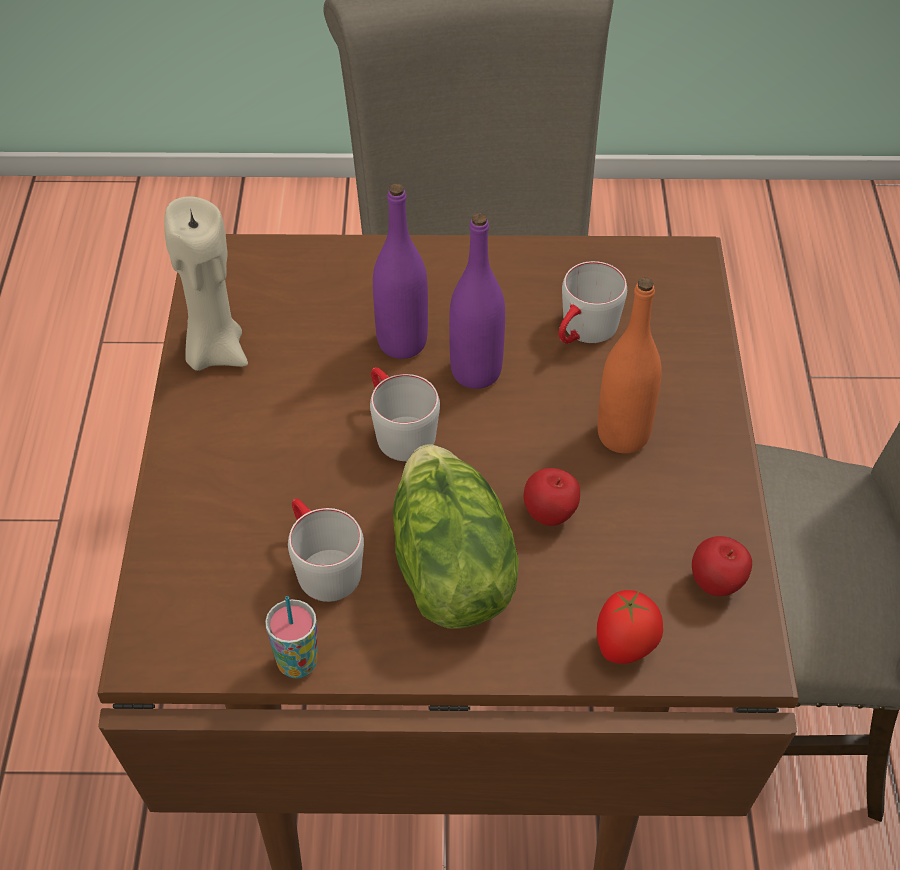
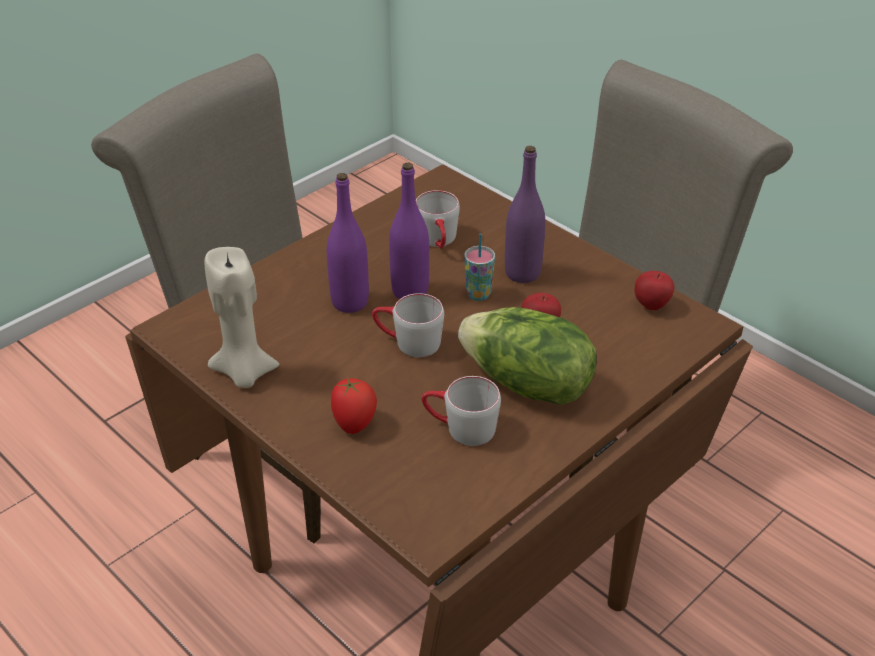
camera: 45 degrees left, 10 degrees down
(297, 664) = (515, 479): cup -> cup (478, 294)
(623, 435) = (522, 273): orange bottle -> purple bottle
(625, 648) = (651, 358): tomato -> tomato (355, 424)

